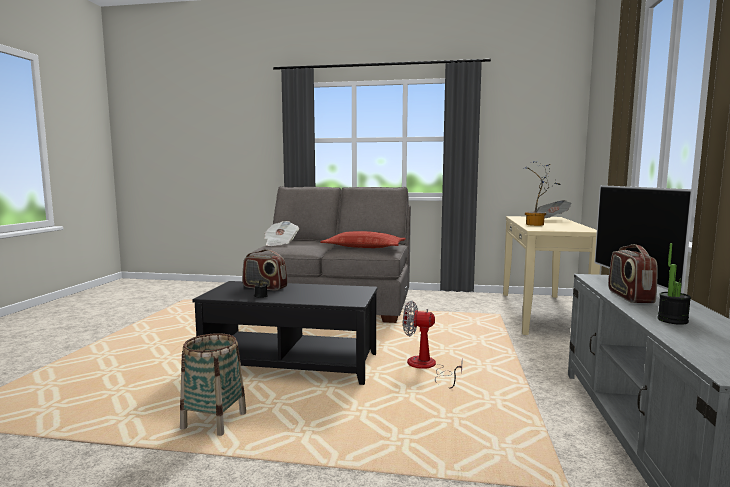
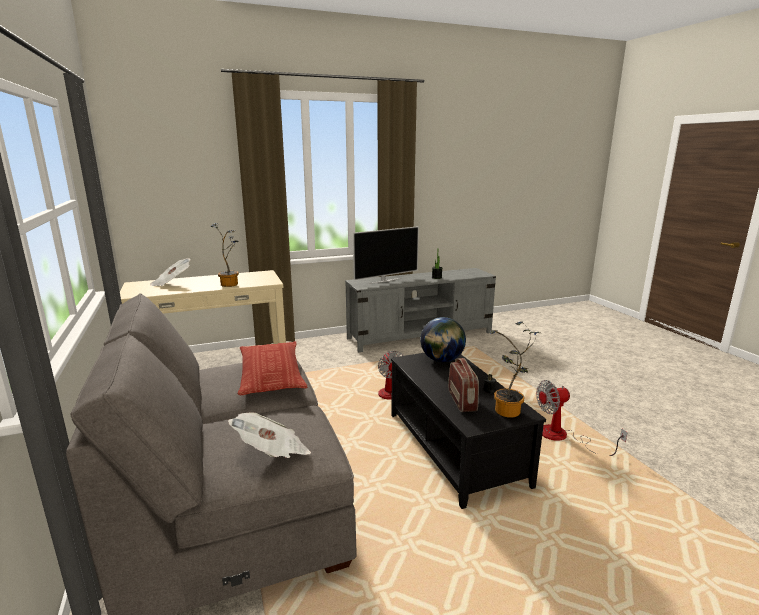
camera: 120 degrees left, 10 degrees up
(214, 421) = (563, 437): basket -> fan
(223, 292) = (508, 413): none -> potted plant
(342, 297) = (442, 360): none -> globe
(629, 297) = (404, 281): radio -> none

